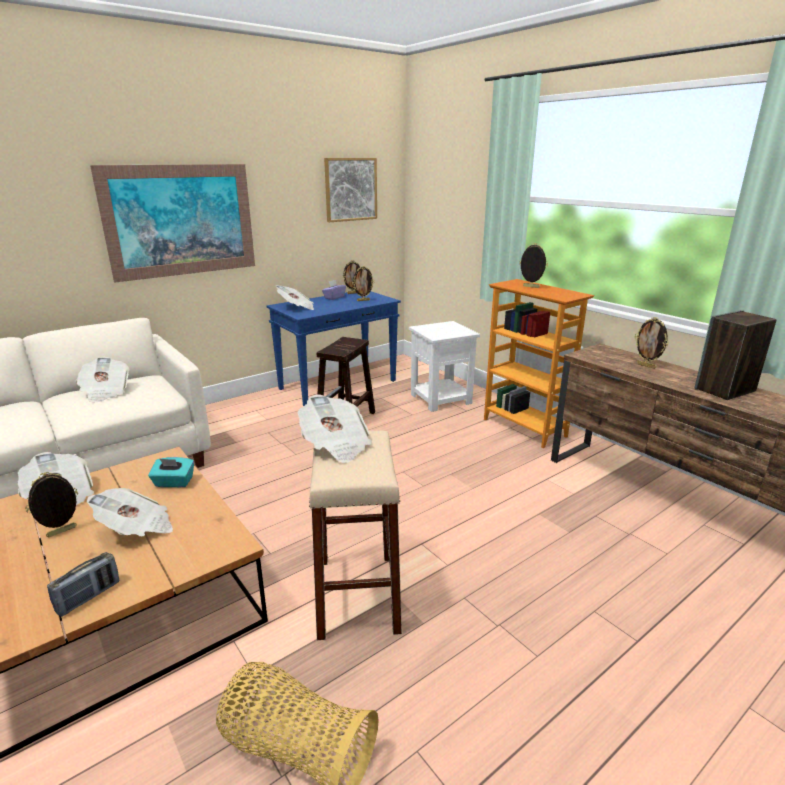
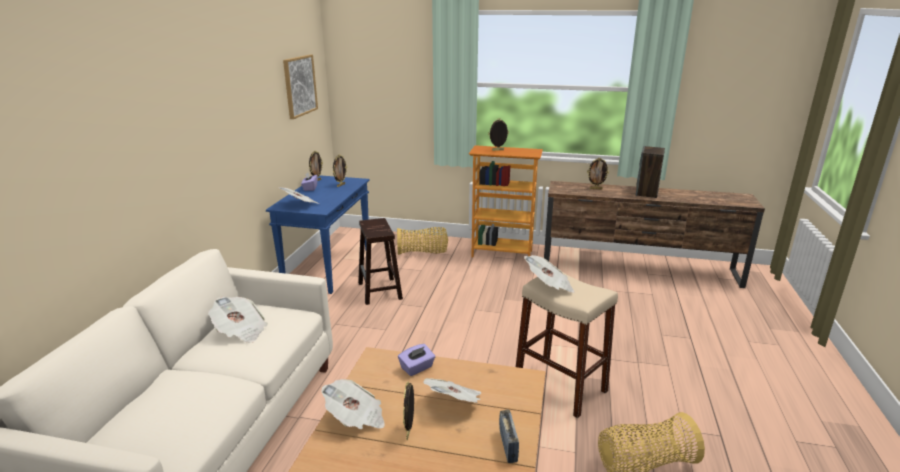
camera: 40 degrees left, 0 degrees up
(174, 482) = (417, 368): turquoise tissue box -> purple tissue box
(181, 221) = (203, 141): picture -> none
(440, 399) = (423, 253): white side table -> basket

